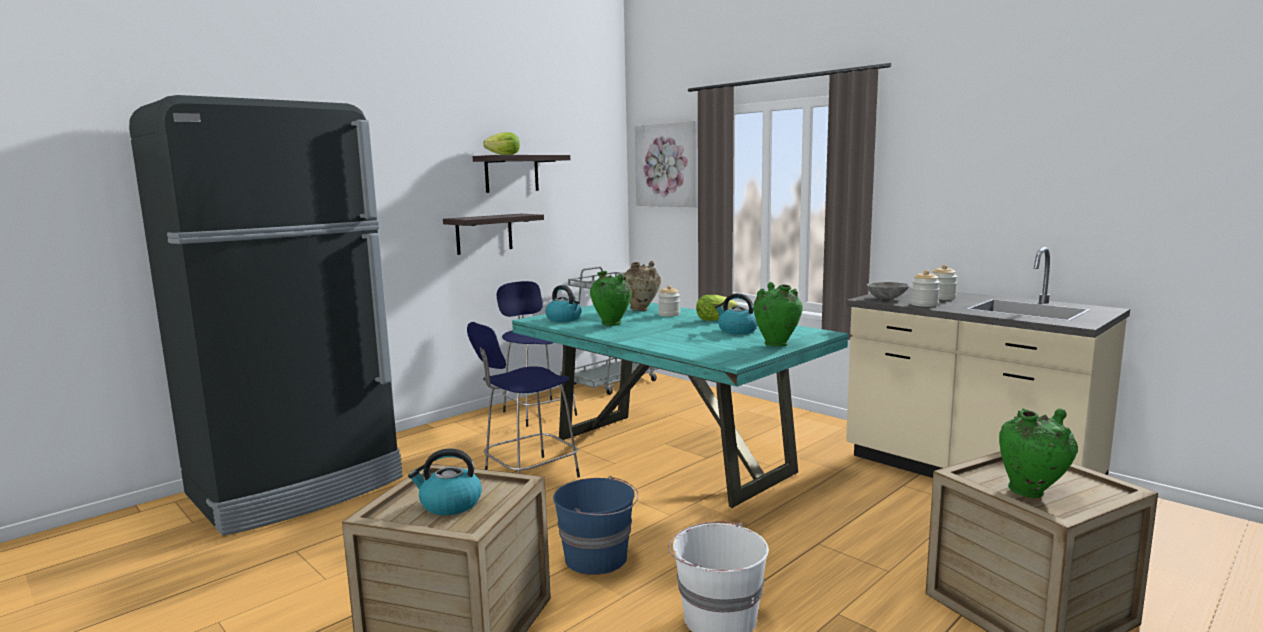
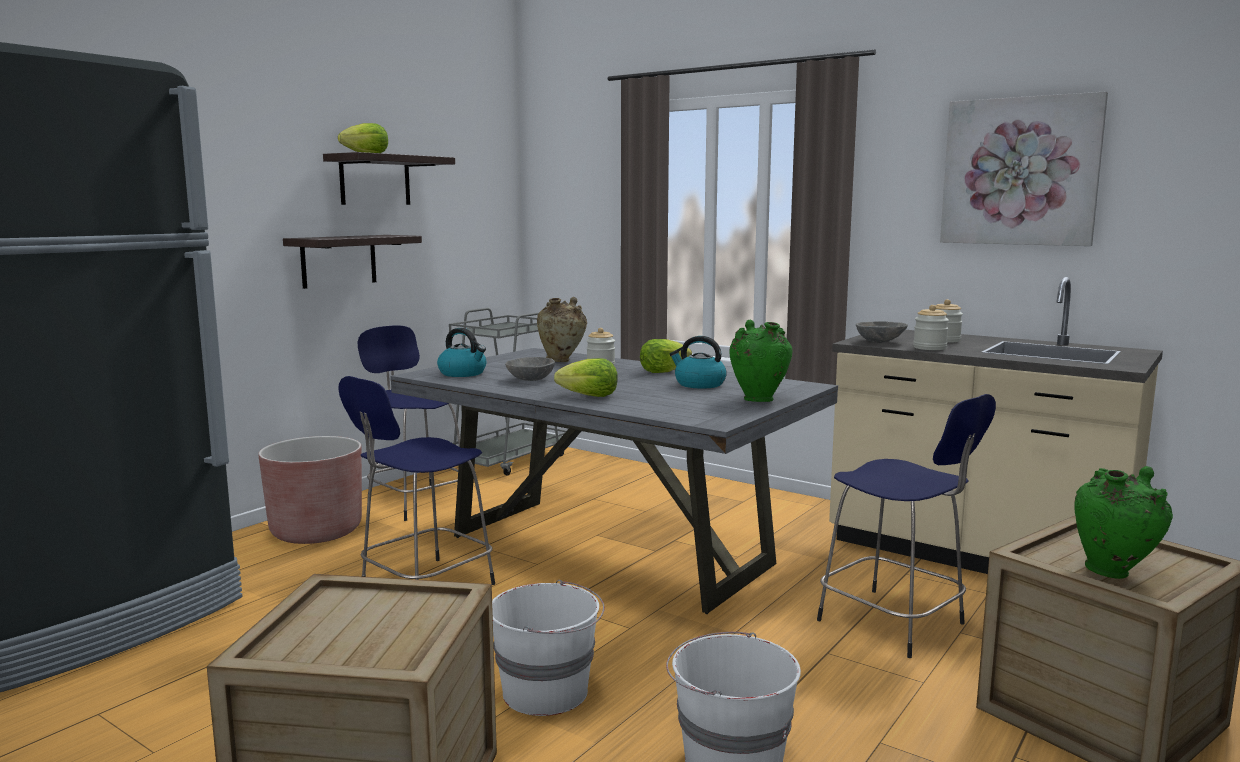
camera: 10 degrees left, 0 degrees up
(449, 504) = (365, 631): kettle -> none
(462, 432) = (316, 531): none -> brown planter
(597, 558) = (547, 692): blue bucket -> white bucket
(611, 324) = (531, 379): green vase -> grey bowl
(648, 339) = (589, 396): none -> lettuce
(668, 165) = (577, 176): picture -> picture (1020, 171)
(668, 456) = (606, 550): turquoise dining table -> grey dining table
(880, 524) = (895, 624): none -> blue stool

